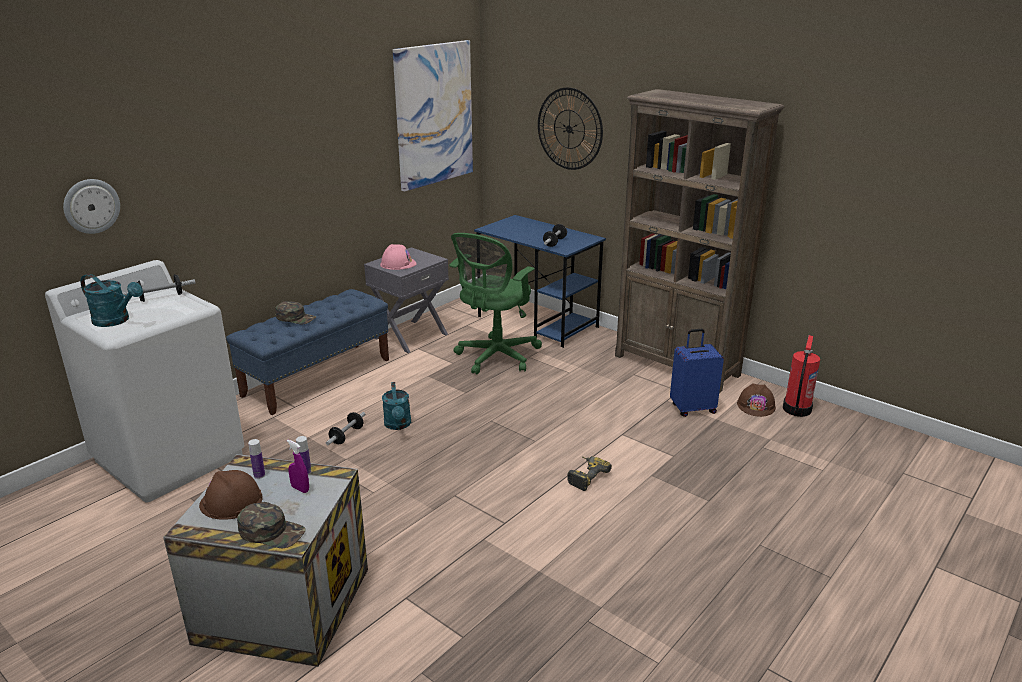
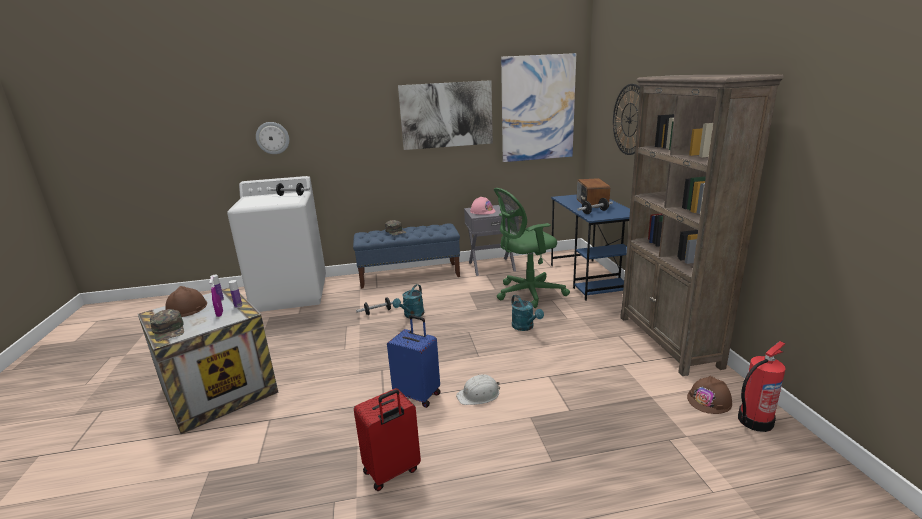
camera: 40 degrees right, 5 degrees down
(116, 321) = (253, 201): turquoise watering can -> turquoise watering can (525, 327)
(335, 136) = (446, 115): none -> picture
(533, 231) = (591, 203): none -> radio
(585, 476) = (479, 395): power drill -> white hard hat
(602, 573) = (392, 472): none -> red suitcase
(692, 408) = (638, 379): blue suitcase -> blue suitcase (418, 395)

